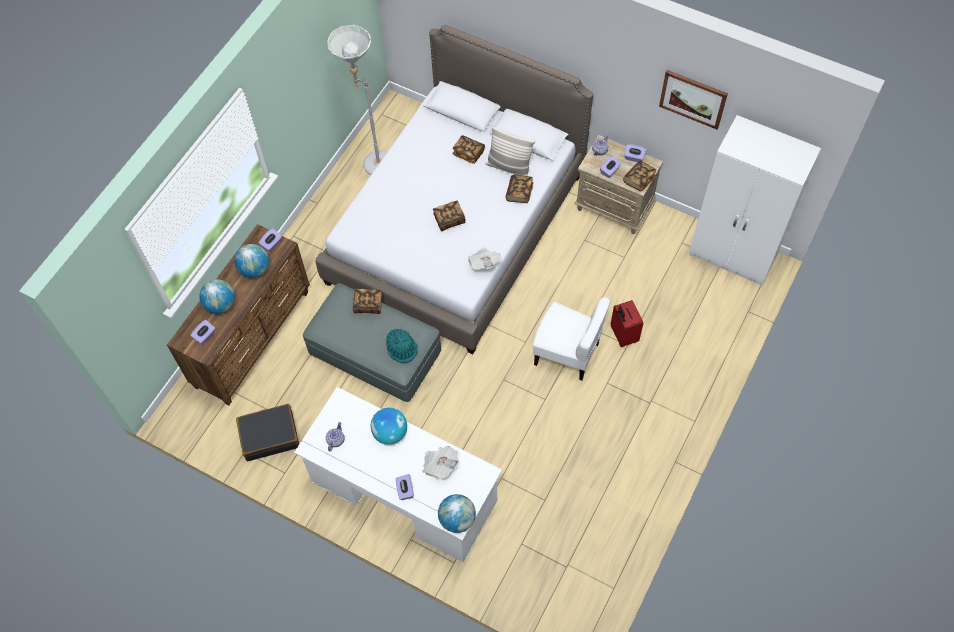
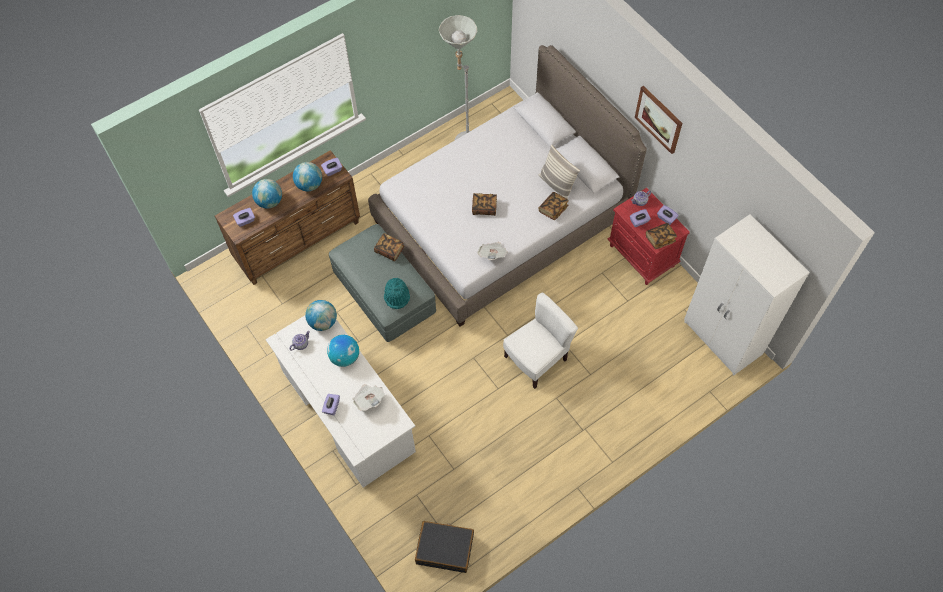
camera: 25 degrees right, 0 degrees up
(269, 435) = (271, 321): black suitcase -> black suitcase (445, 548)
(457, 519) = (359, 448): globe -> globe (323, 322)
(468, 153) = (529, 160): book -> none
(567, 353) = (536, 359): white chair -> white chair turned 90 degrees counterclockwise
(614, 207) = (642, 256): beige nightstand -> red nightstand
(623, 335) = (591, 365): red suitcase -> none
(693, 98) = (720, 185): picture -> picture (659, 119)

